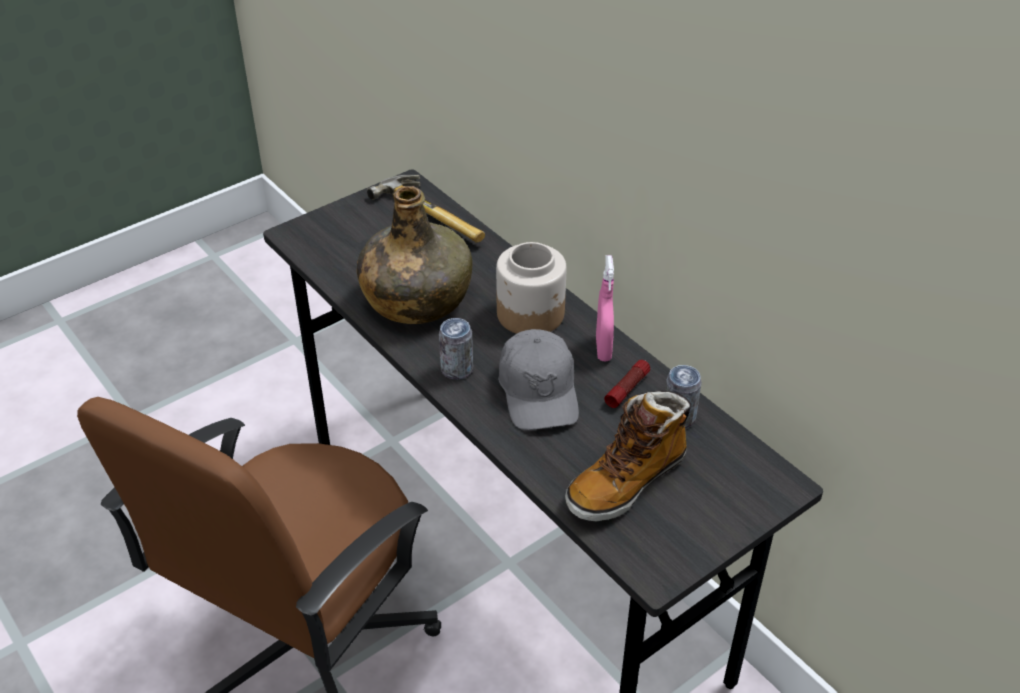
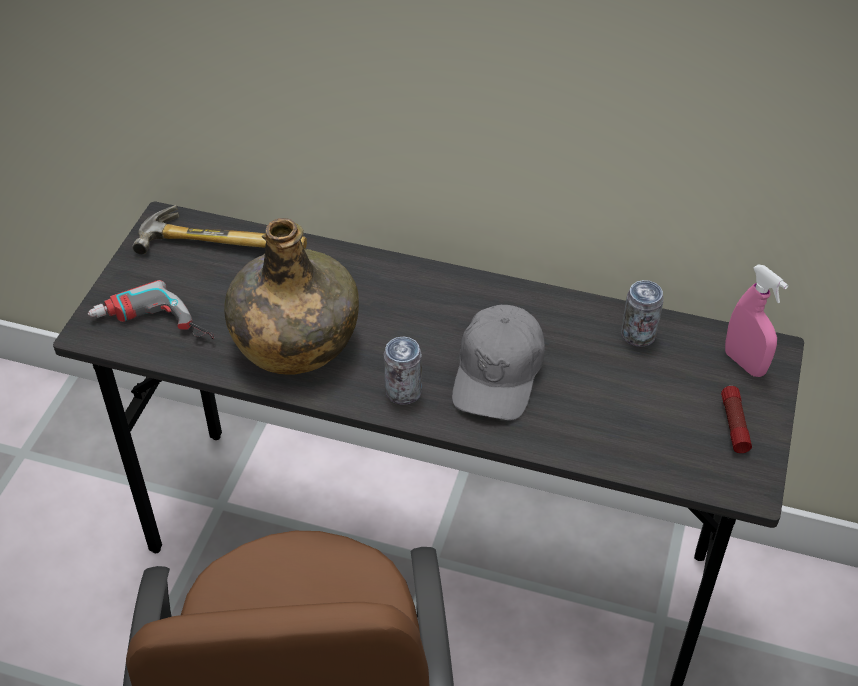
camera: 35 degrees left, 5 degrees up
(330, 250) = (151, 330): none -> power drill
(531, 314) = (419, 300): jar -> none
(539, 391) = (498, 373): grey cap -> grey cap turned 60 degrees clockwise
(603, 349) = (515, 302): pink spray bottle -> pink spray bottle (744, 363)
(626, 481) = (651, 418): boot -> none
(627, 389) = (571, 330): flashlight -> flashlight (734, 424)

